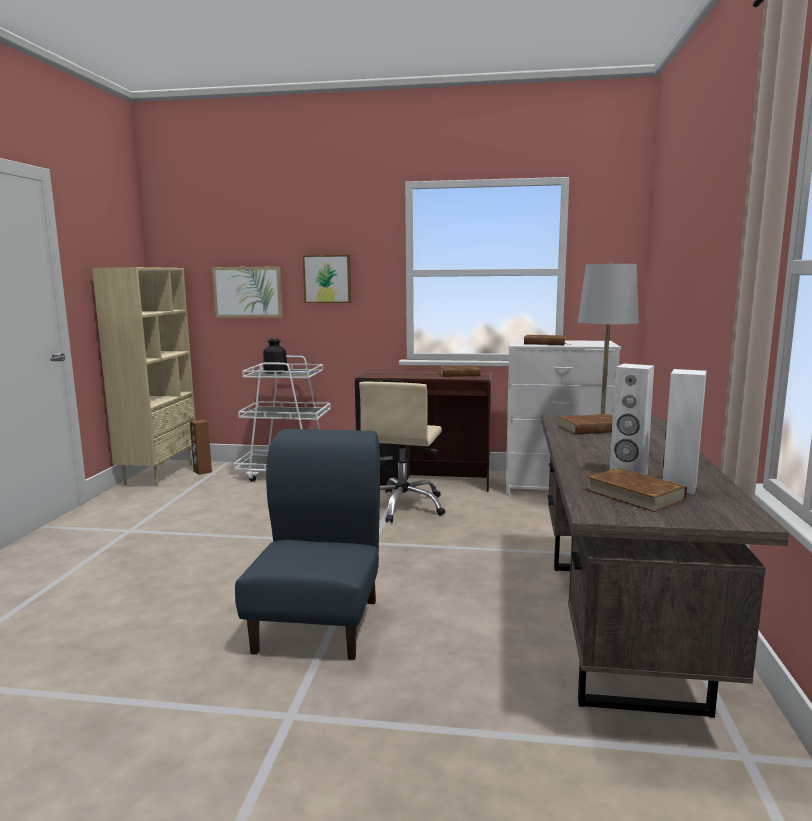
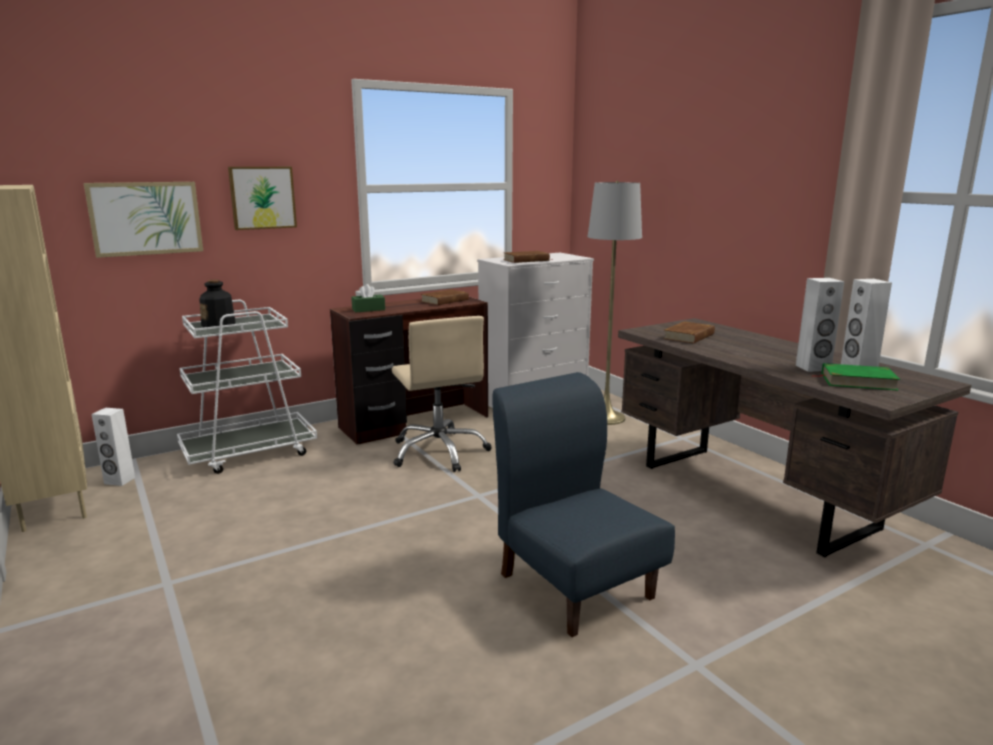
camera: 40 degrees left, 5 degrees up
(202, 472) = (119, 481): brown speaker -> white speaker
(385, 374) = (368, 309): none -> green tissue box
(634, 495) = (857, 381): brown book -> green book

